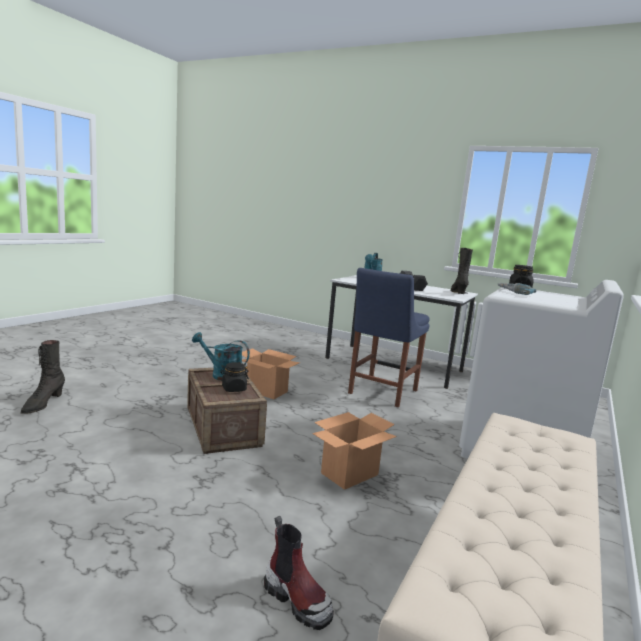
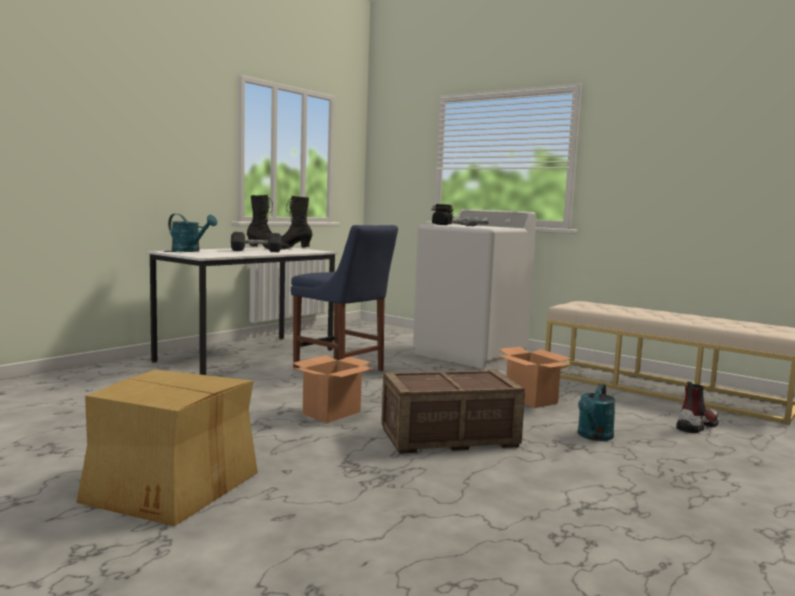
camera: 80 degrees left, 5 degrees down
(43, 404) = (381, 561): black boot -> black boot (267, 249)
(146, 364) = (170, 487): none -> cardboard box
(221, 375) = (422, 380): turquoise watering can -> turquoise watering can (593, 437)
(233, 389) = (468, 377): black jar -> none

